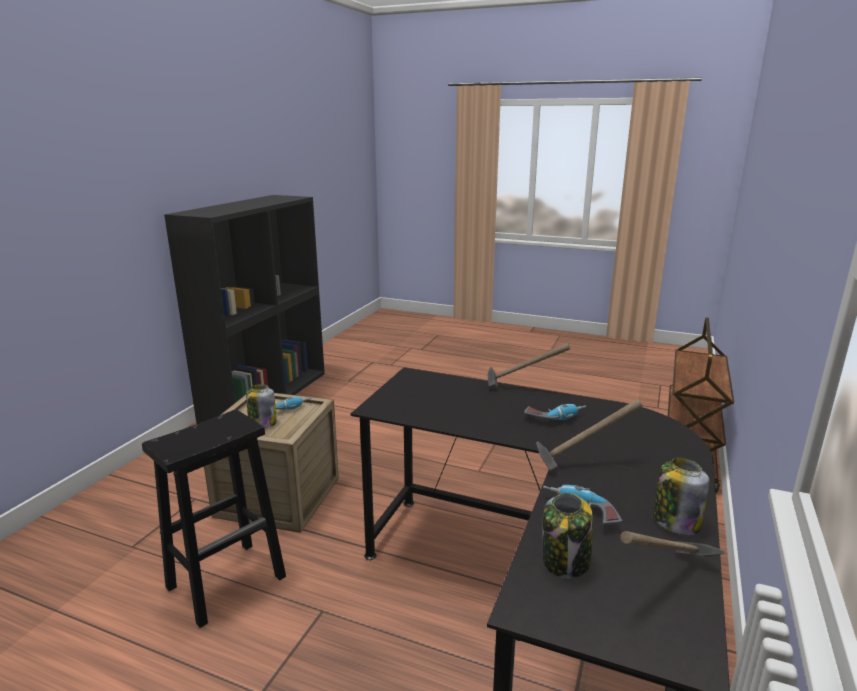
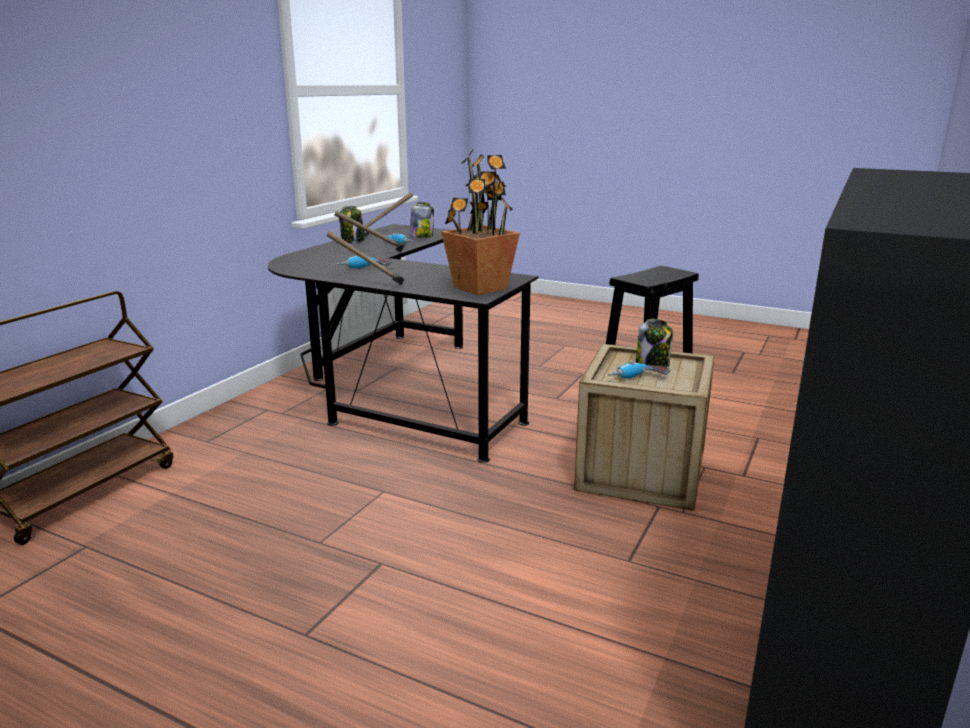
camera: 175 degrees left, 0 degrees up
(411, 387) = (480, 288): none -> potted plant

